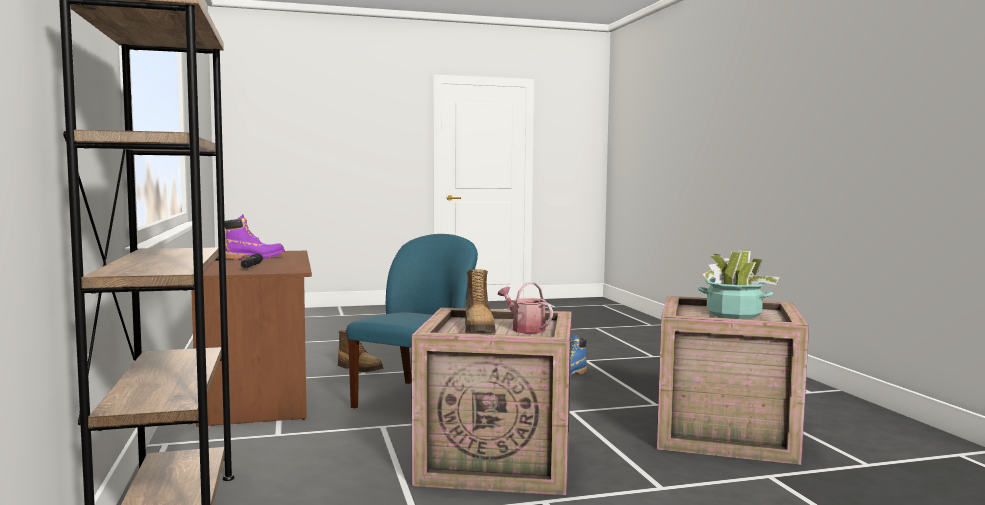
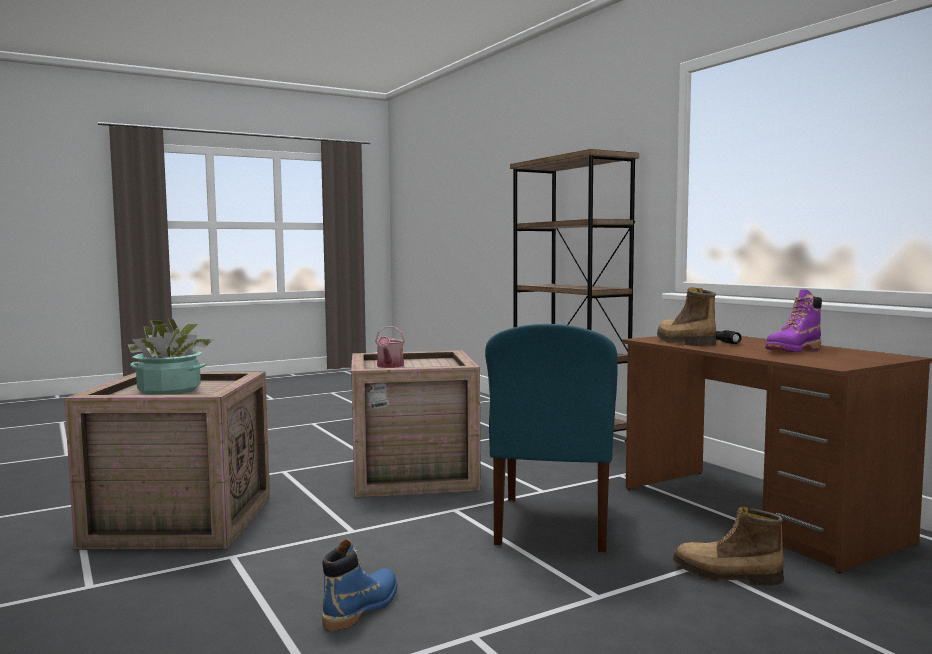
camera: 165 degrees right, 0 degrees up
(479, 330) = (425, 363): boot -> boot (683, 343)
(525, 329) = (389, 366): watering can -> watering can turned 60 degrees clockwise

